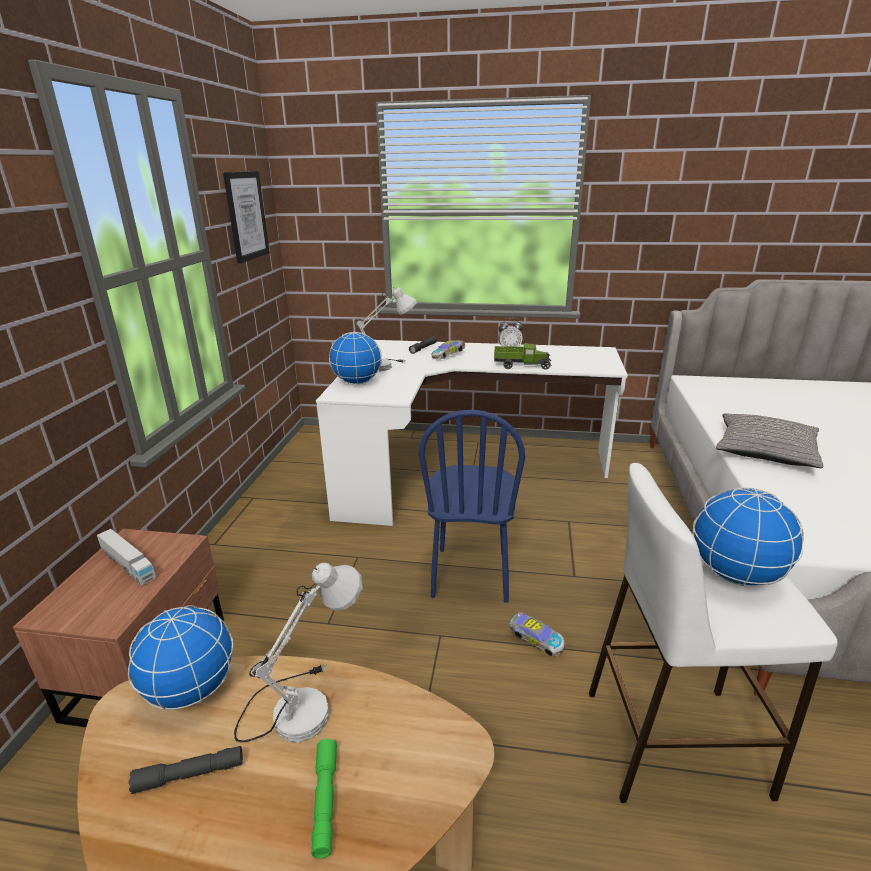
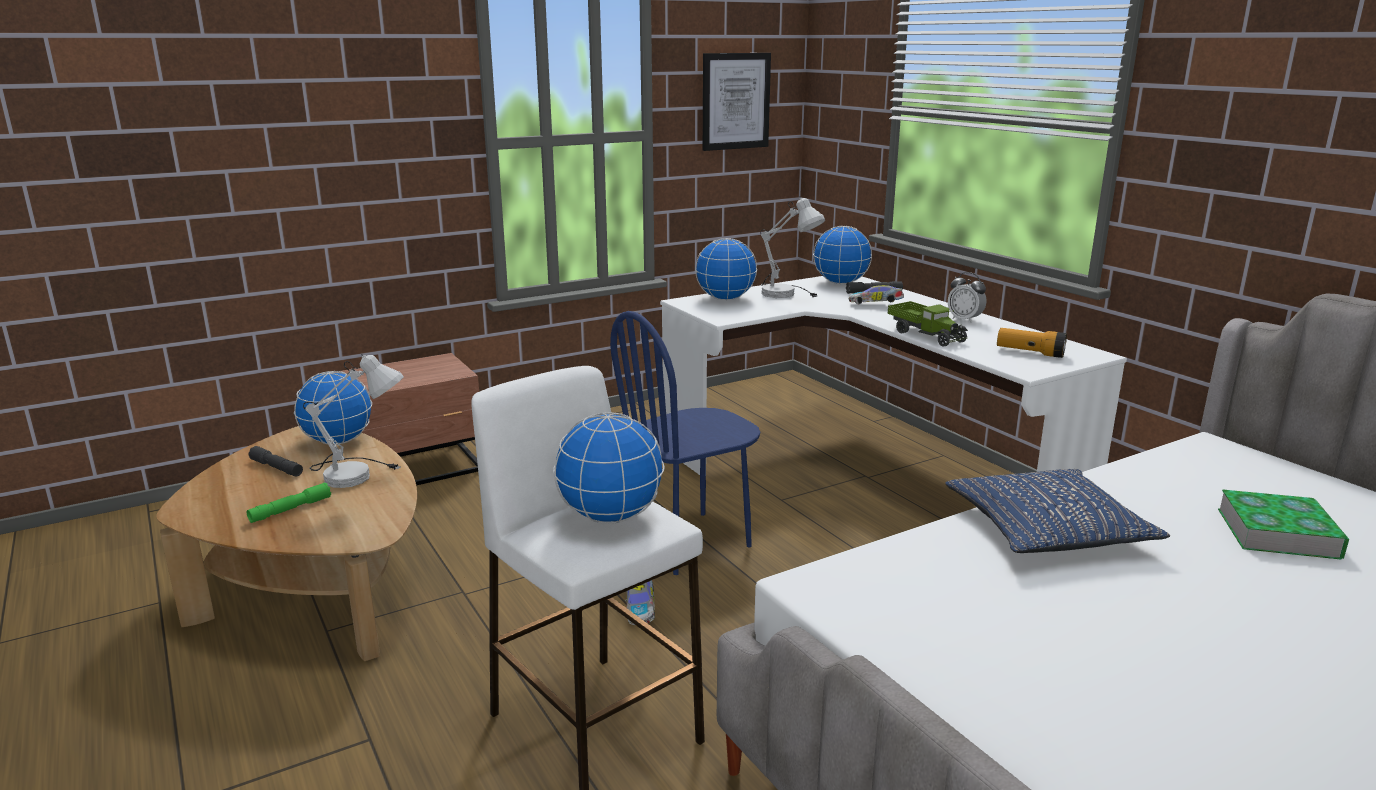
camera: 50 degrees right, 5 degrees down
(128, 565) = (416, 370): toy truck -> none
(390, 348) = (841, 283): none -> globe
(583, 358) = (1030, 353): none -> flashlight
(765, 450) = (1046, 528): grey pillow -> blue pillow
(797, 410) = (1277, 533): none -> book

